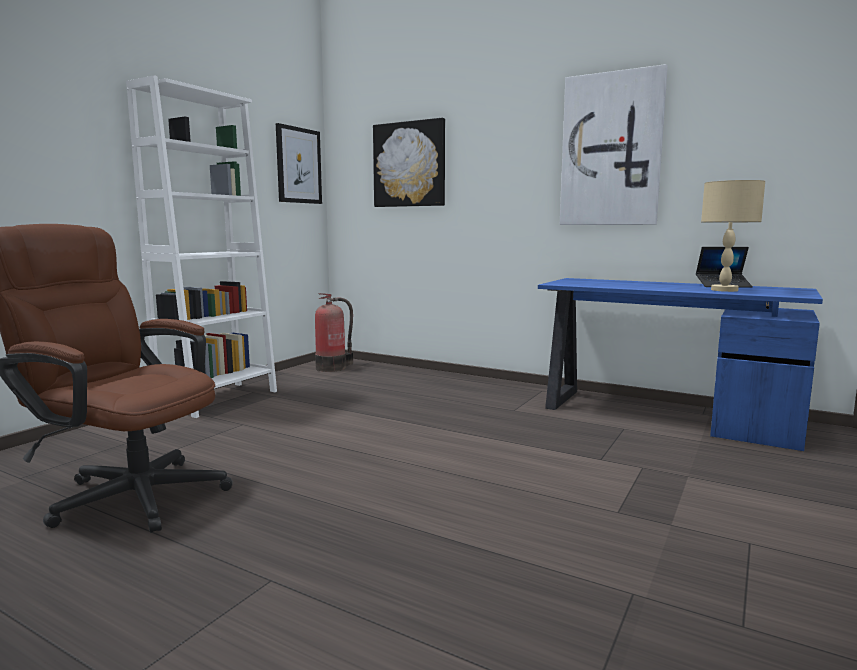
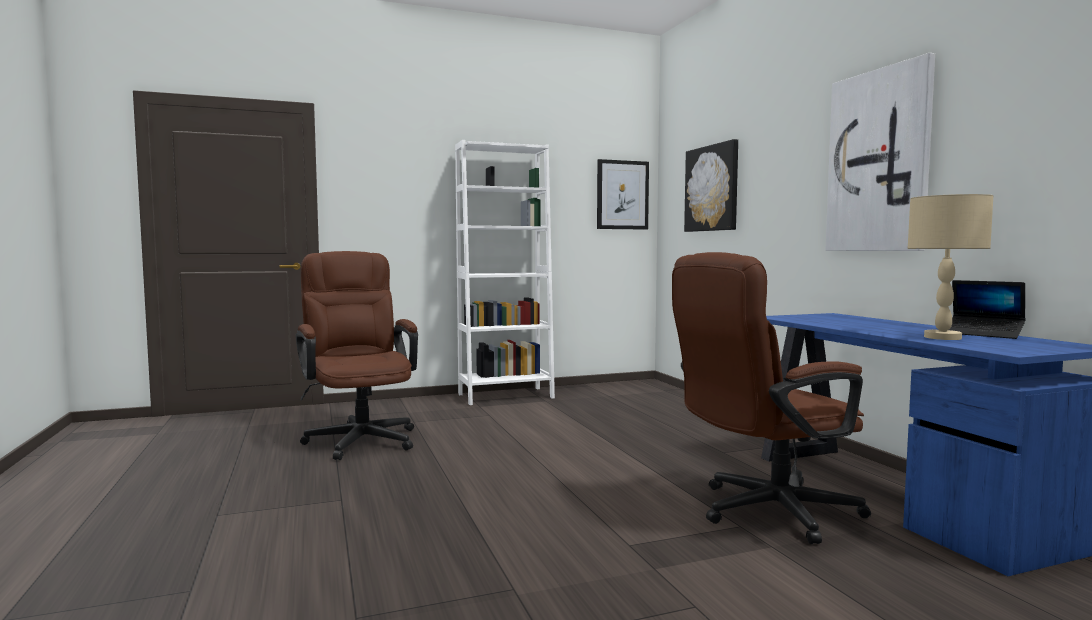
camera: 40 degrees right, 5 degrees down
(333, 367) = (634, 388): fire extinguisher -> none
(632, 451) = (764, 512): none -> brown office chair

